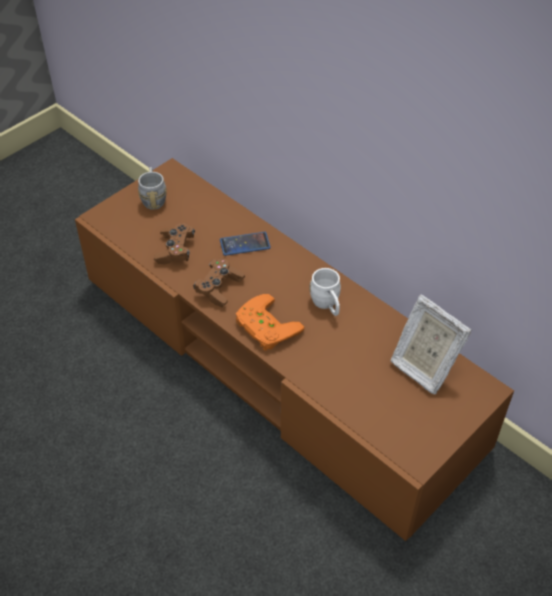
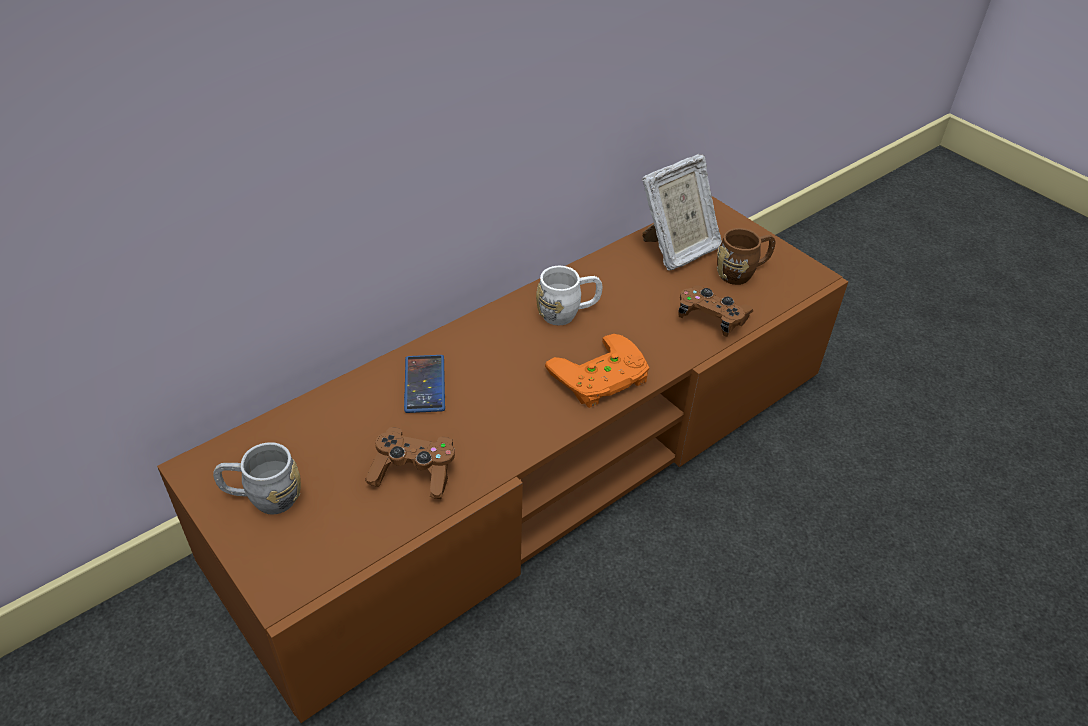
camera: 85 degrees left, 5 degrees down
(219, 288) = (515, 422): brown game controller -> brown game controller (711, 319)
(405, 410) = (742, 273): none -> brown mug

